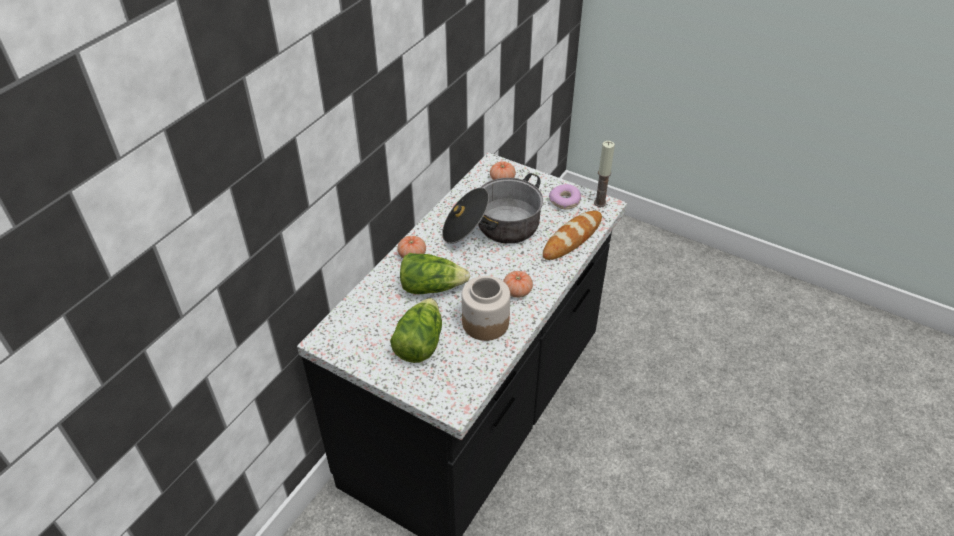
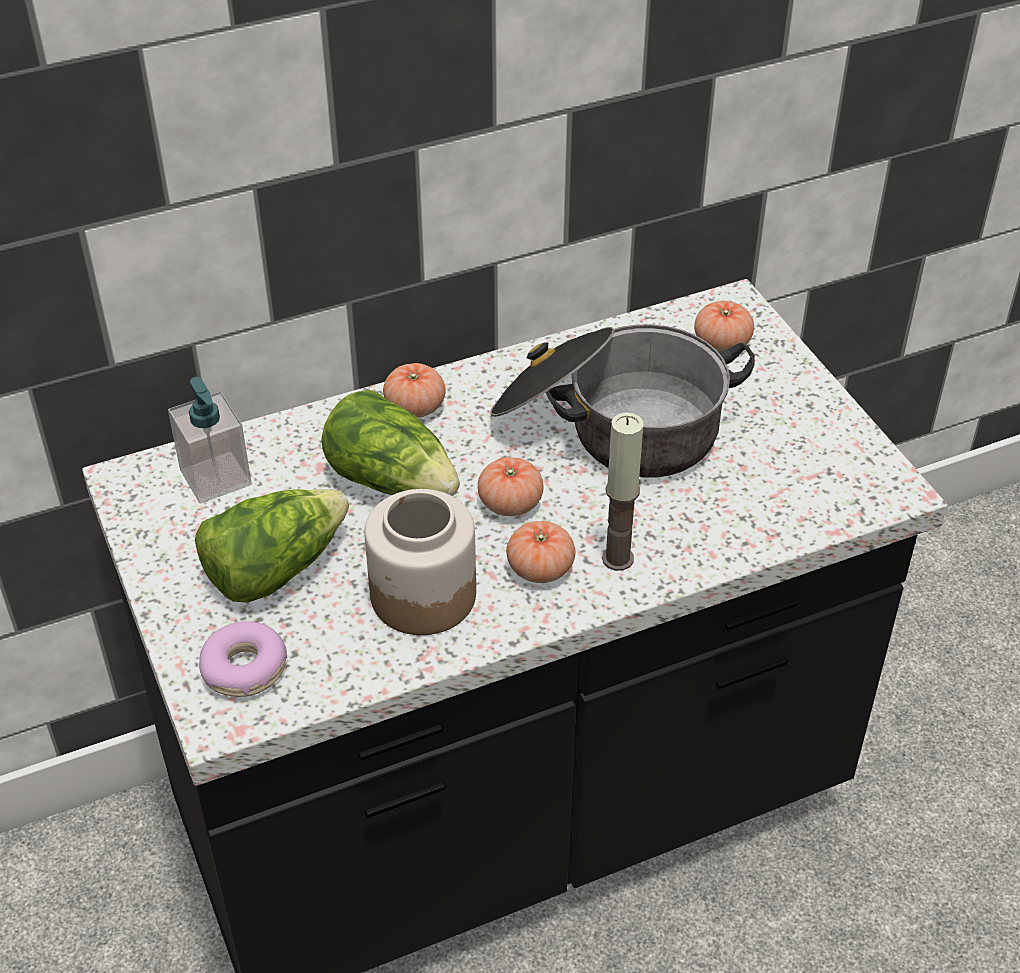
camera: 35 degrees right, 0 degrees up
(359, 321) = (216, 478): none -> soap dispenser
(483, 273) = (510, 503): none -> tomato
(565, 201) = (810, 441): donut -> donut (245, 669)
(572, 238) = (753, 521): bread -> none
(600, 203) = (883, 478): candle -> candle (617, 558)

